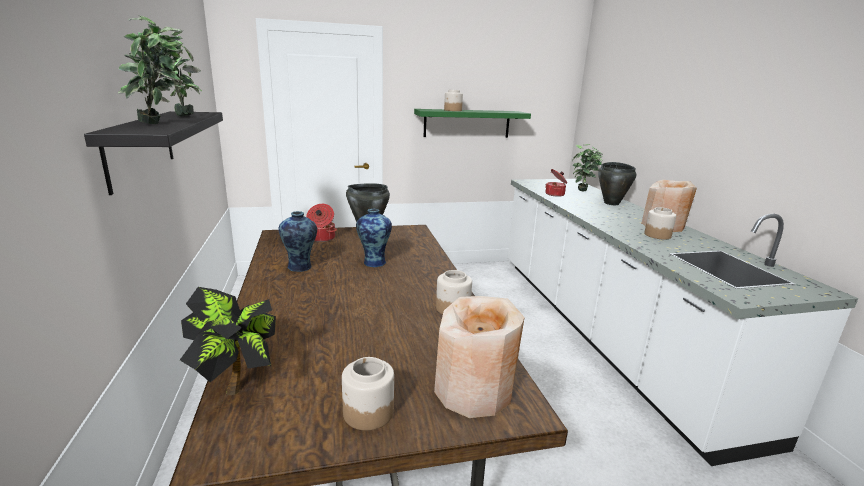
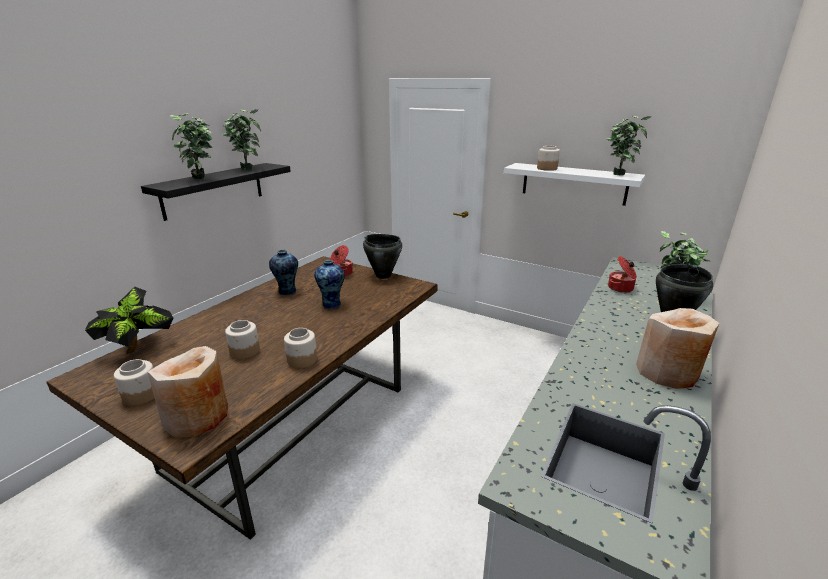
camera: 45 degrees right, 5 degrees up
(467, 123) = (573, 183): green shelf -> white shelf
(507, 111) = (619, 174): none -> potted plant
(657, 235) = (621, 378): jar -> jar (245, 351)

